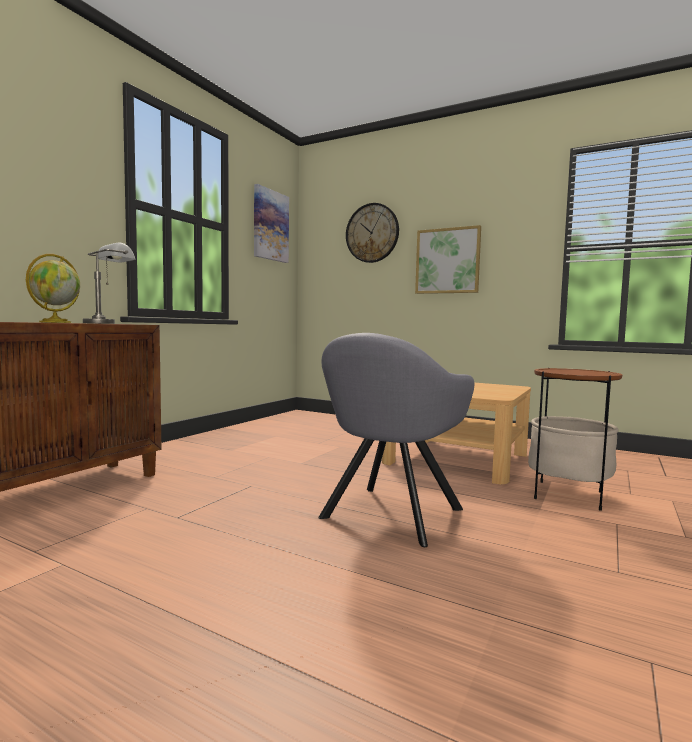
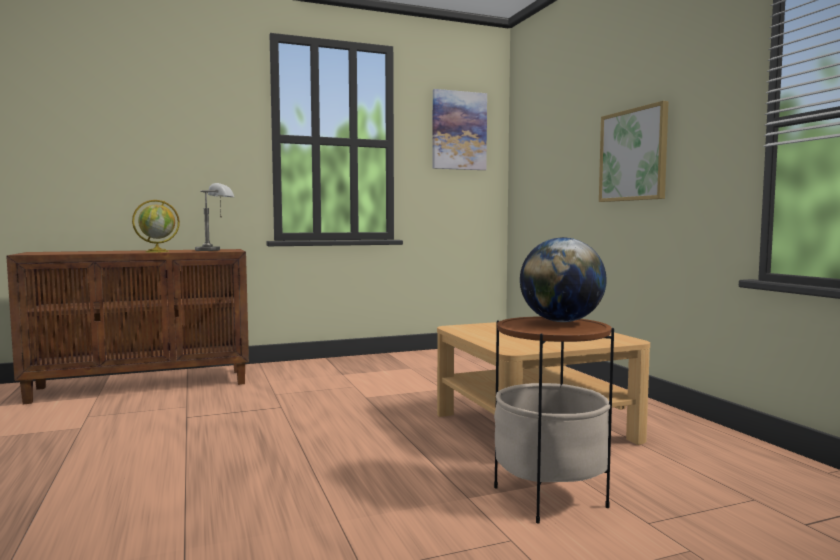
camera: 40 degrees right, 0 degrees up
(372, 233) = (565, 125): wall clock -> none
(388, 516) = (311, 458): grey armchair -> none
(569, 370) = (561, 321): none -> globe

